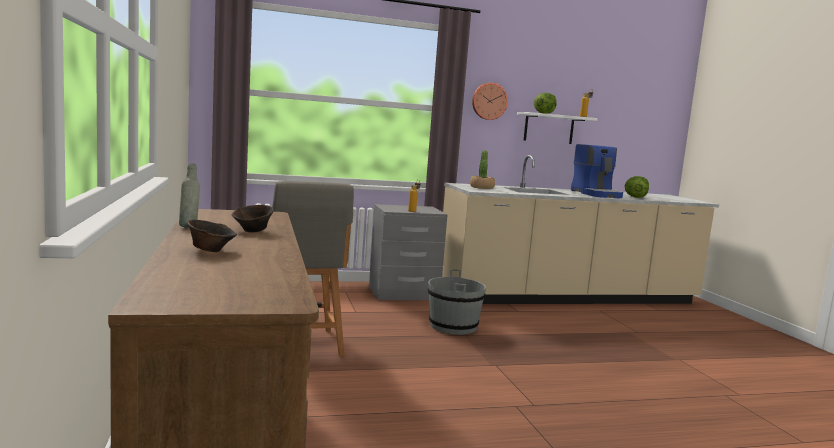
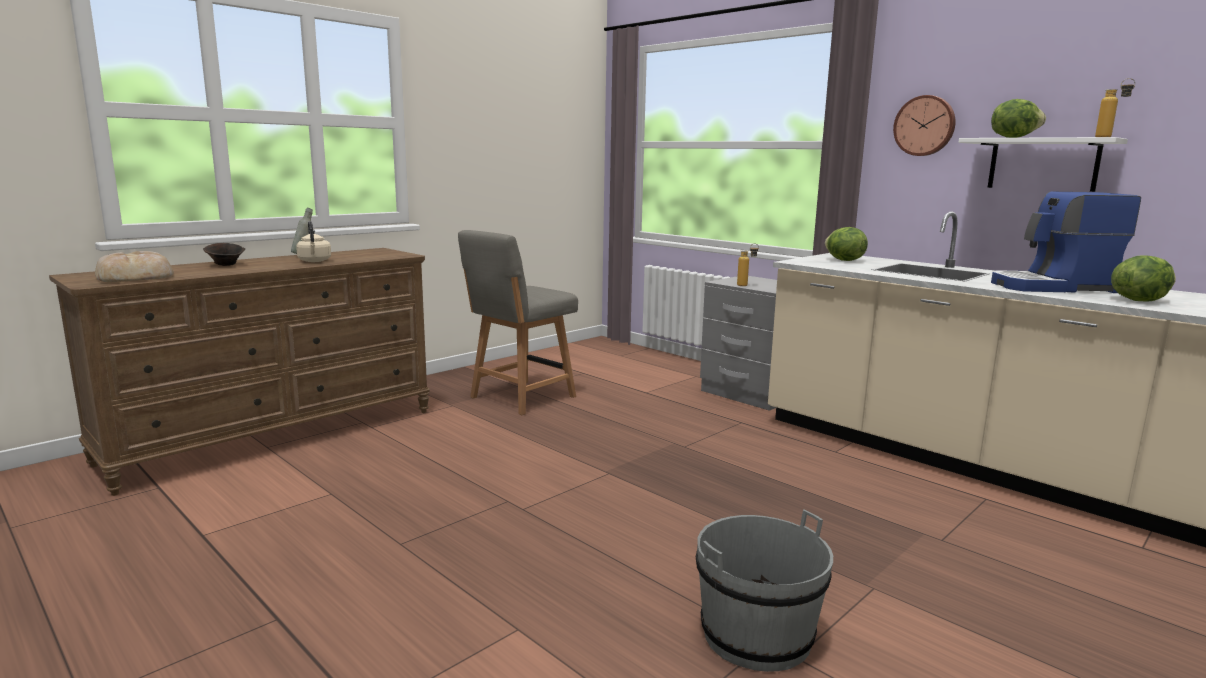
camera: 60 degrees right, 5 degrees up
(237, 283) = (136, 276): none -> bread
(252, 231) = (314, 261): brown bowl -> beige kettle
(453, 326) = (692, 433): grey bucket -> grey bucket (756, 635)
(482, 187) = (843, 260): potted plant -> lettuce
(596, 194) = (1054, 287): coffee machine -> coffee machine turned 45 degrees clockwise

